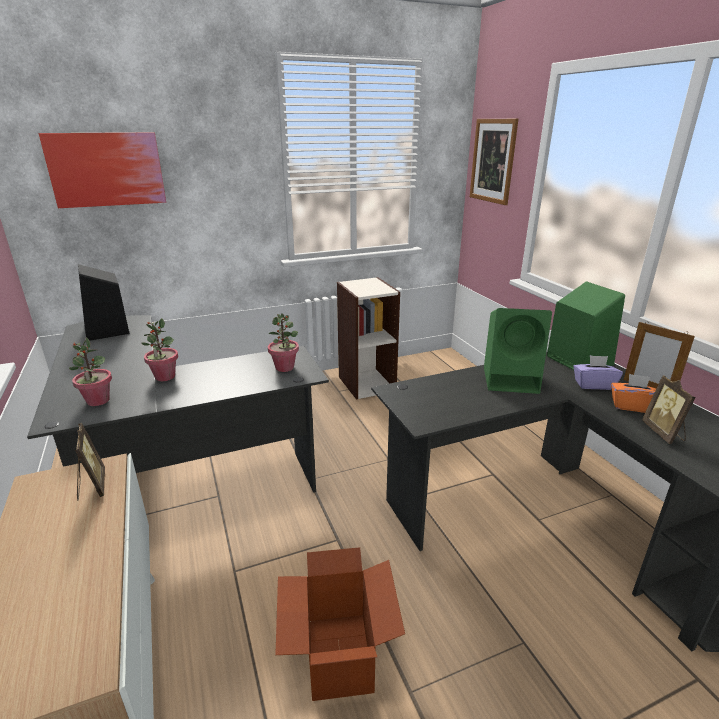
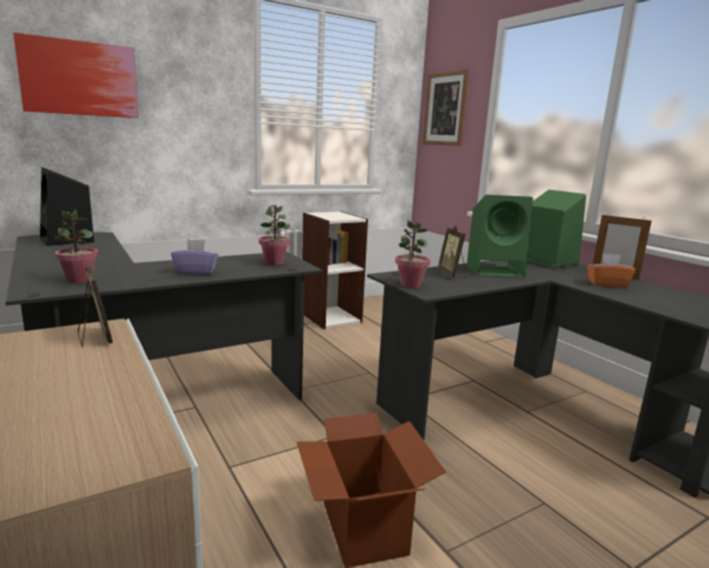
camera: 10 degrees left, 10 degrees down
(165, 377) = (148, 267): potted plant -> potted plant (410, 285)
(593, 384) = (568, 273): purple tissue box -> purple tissue box (196, 271)
(664, 433) = (642, 297): picture frame -> picture frame (452, 274)

